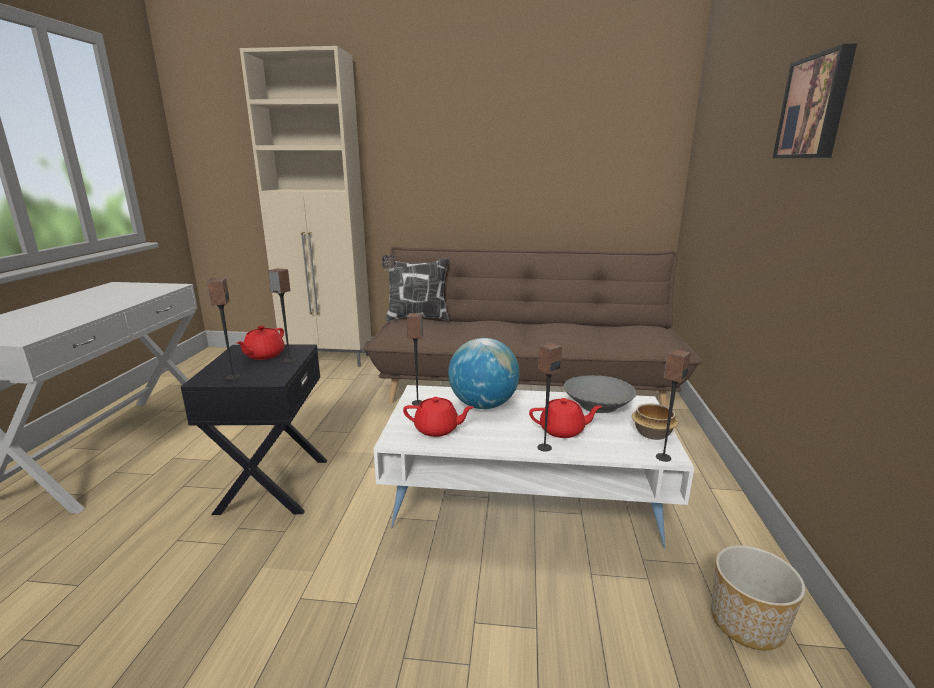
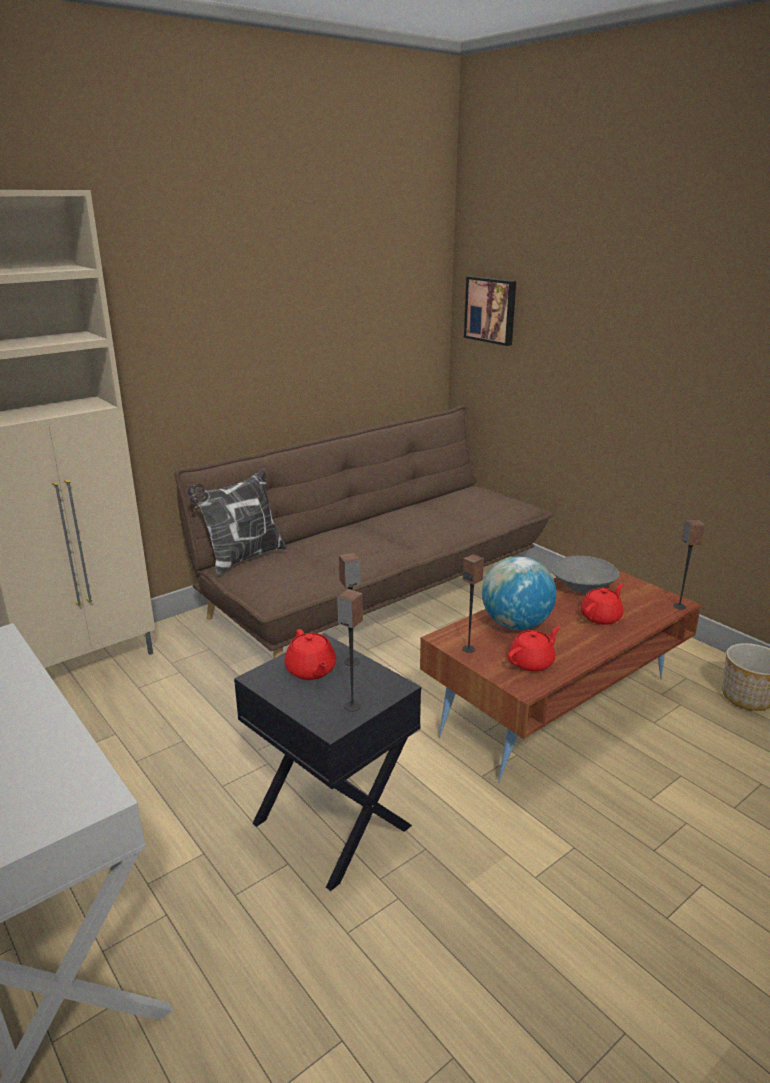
camera: 45 degrees left, 5 degrees up
(524, 510) = (555, 706): white coffee table -> brown coffee table
(544, 447) = (616, 636): speaker -> none
(651, 434) = (646, 592): bowl -> none
(816, 107) = (677, 302): picture -> picture (491, 310)

